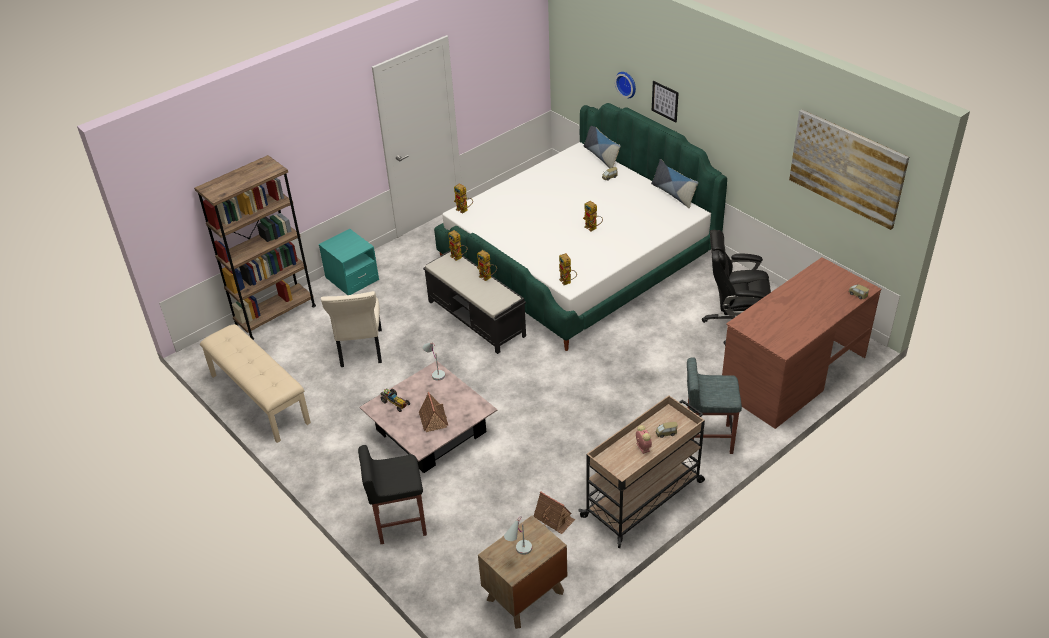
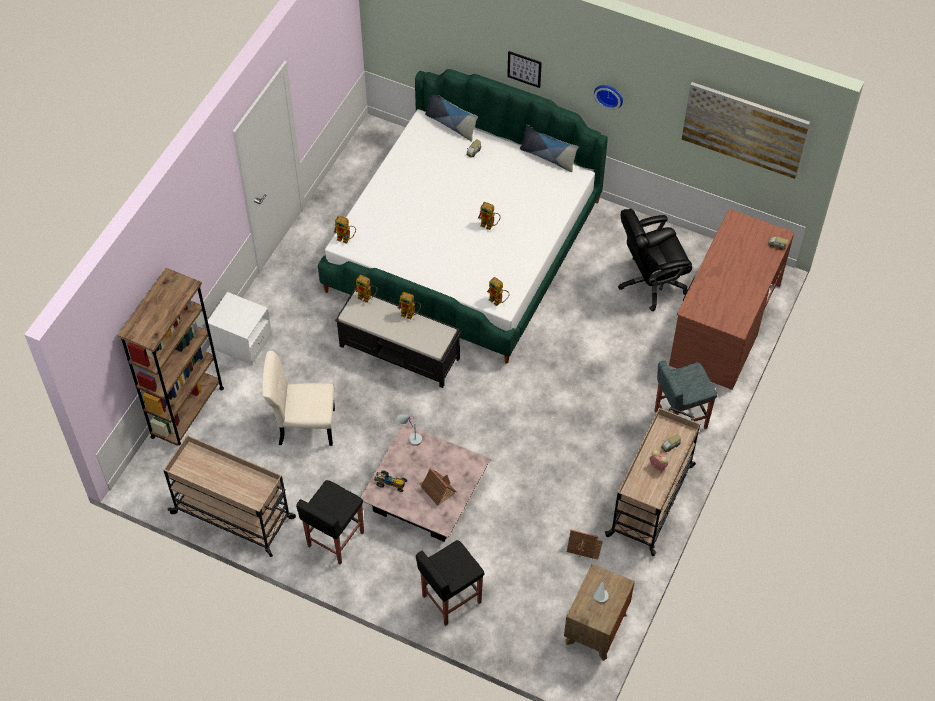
camera: 25 degrees left, 15 degrees up
(258, 399) = (234, 516): beige bench -> beige cart
(329, 442) = (335, 540): none -> black stool
(352, 279) = (242, 342): turquoise nightstand -> white nightstand
(360, 350) = (303, 426): beige chair -> beige chair turned 120 degrees clockwise
(627, 84) = (473, 52): wall clock -> wall clock (609, 95)

